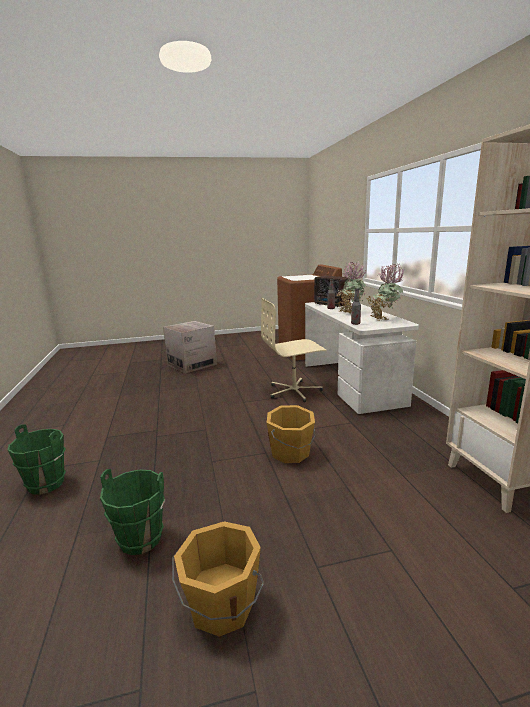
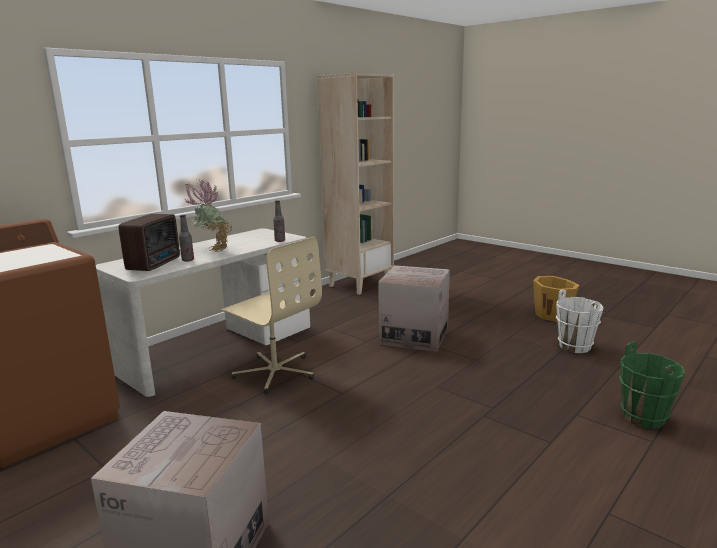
camera: 125 degrees left, 0 degrees up
(140, 539) = (575, 346): green bucket -> white bucket
(291, 453) = (414, 336): orange bucket -> cardboard box
(384, 319) = (245, 237): potted plant -> none

